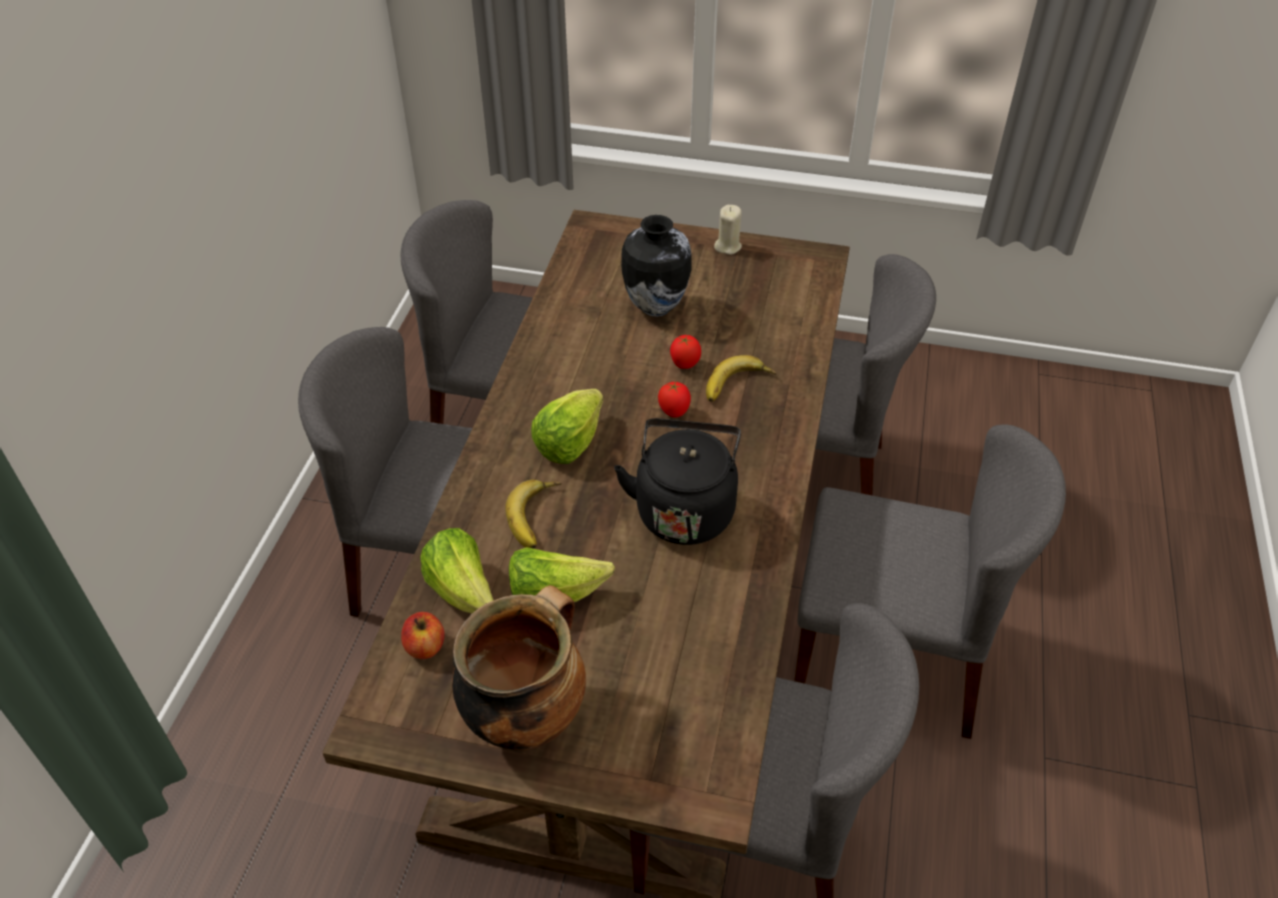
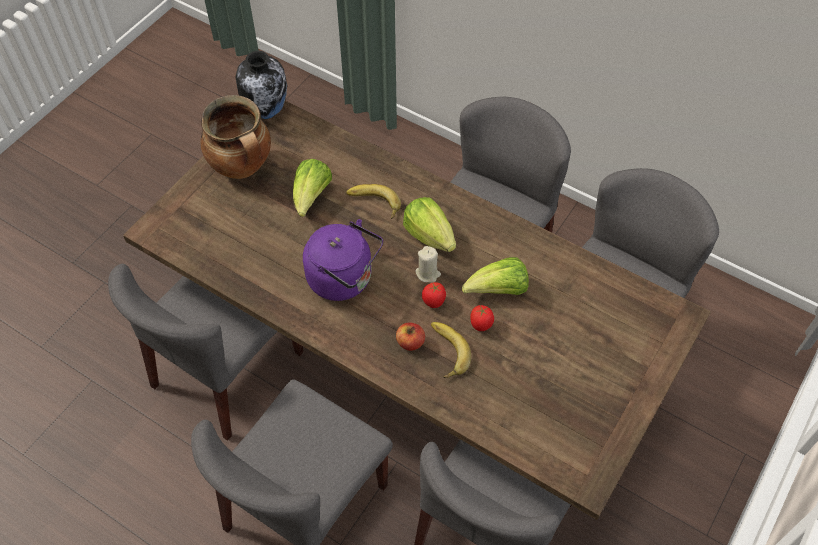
camera: 110 degrees right, 10 degrees up
(425, 647) = (306, 137): apple -> apple (410, 342)
(463, 591) = (335, 159): lettuce -> lettuce (498, 290)
(655, 307) = (556, 328): vase -> vase (267, 111)
(684, 509) = (344, 279): black kettle -> purple kettle
(727, 246) = (624, 410): beige candle -> beige candle (428, 273)

